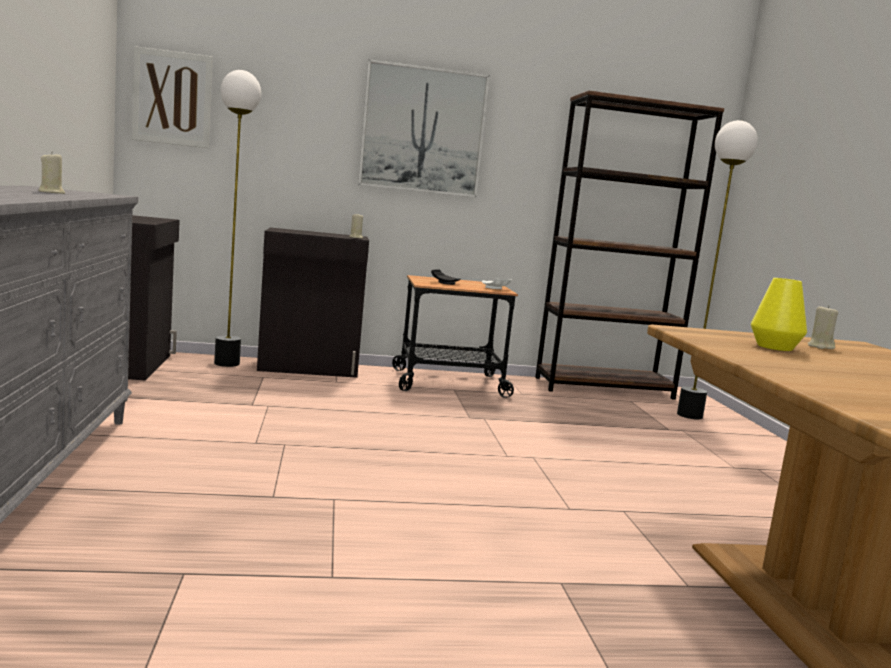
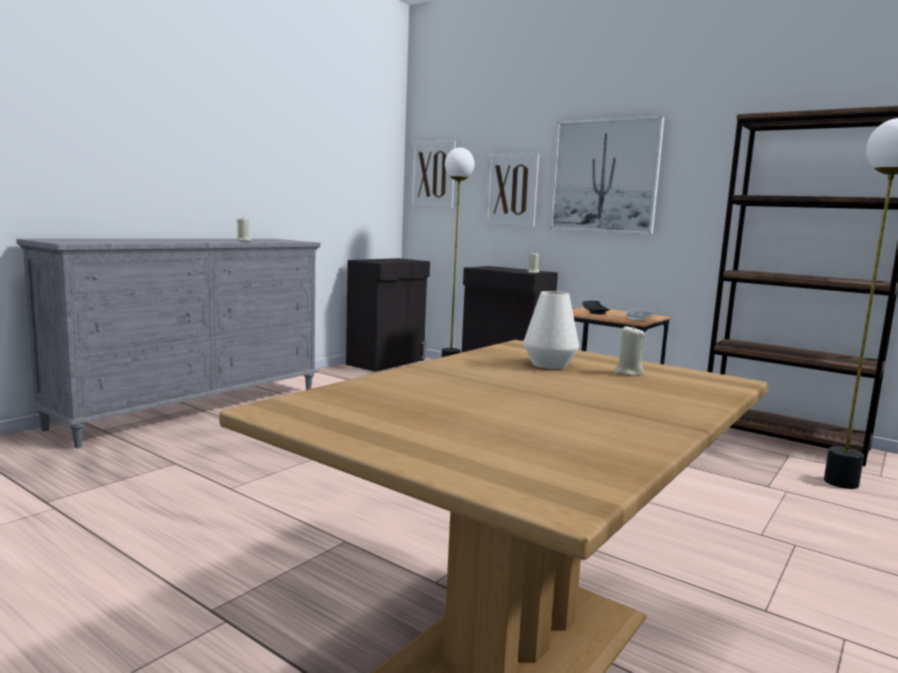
camera: 45 degrees right, 0 degrees up
(301, 133) = (511, 190): none -> picture
(774, 347) = (549, 365): yellow vase -> white vase

